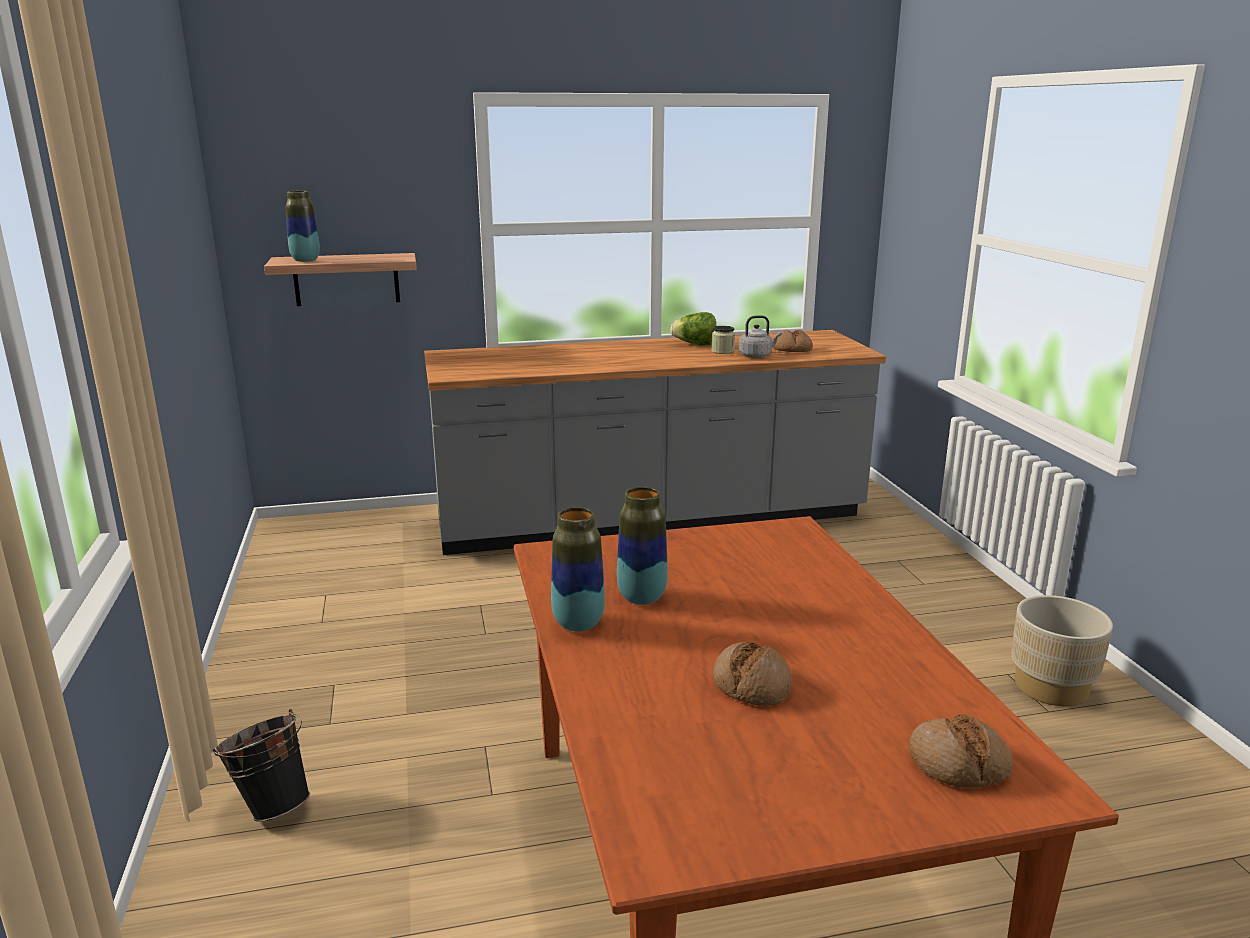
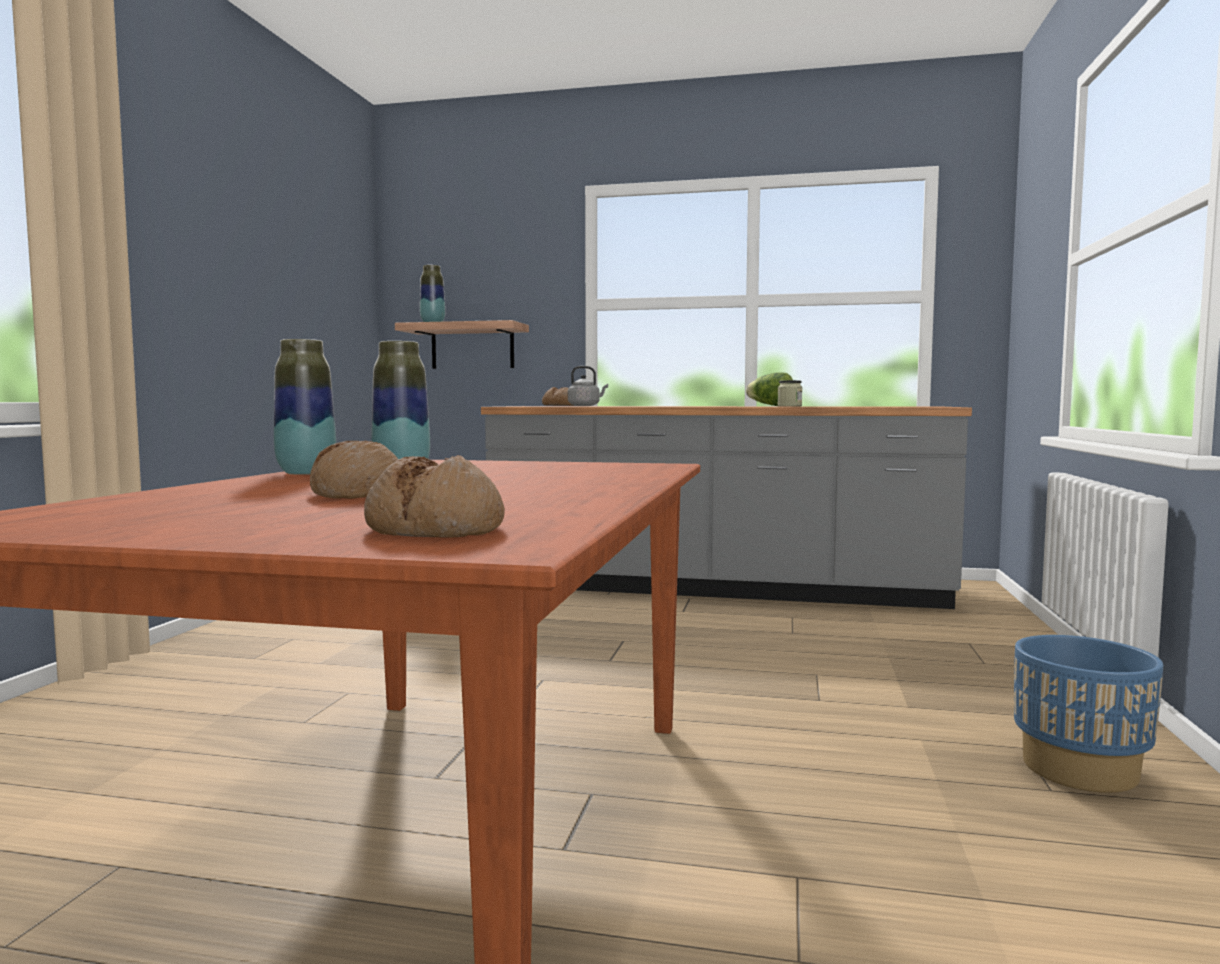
camera: 25 degrees right, 15 degrees down
(271, 805) = (133, 692): black bucket -> none
(757, 356) = (819, 406): grey kettle -> grey kettle (585, 406)
(792, 349) = (867, 406): bread -> bread (559, 405)
(1051, 687) = (1079, 770): beige planter -> blue planter

